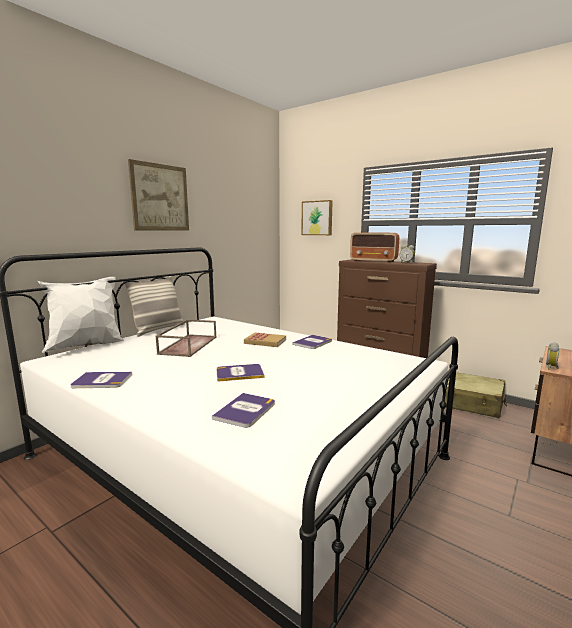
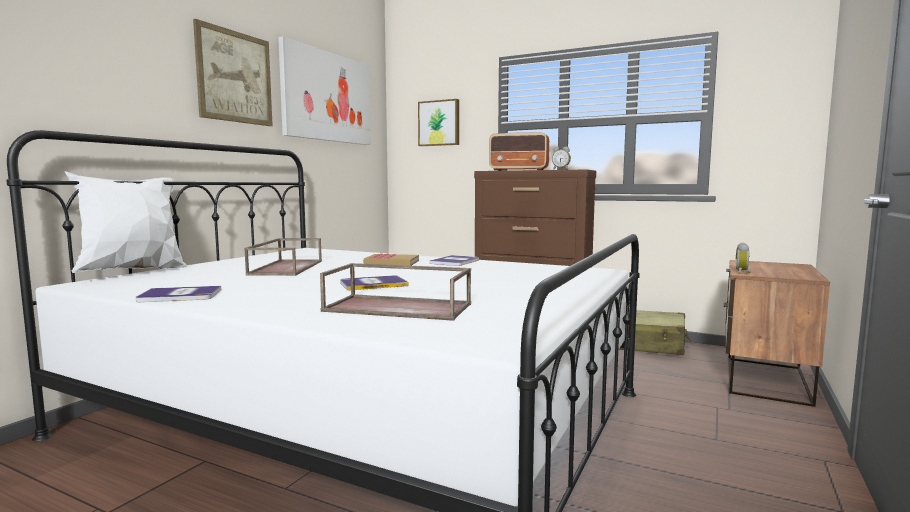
camera: 10 degrees left, 5 degrees down
(158, 329) = (232, 258): pillow -> none
(232, 203) = (327, 97): none -> picture
(245, 410) = (400, 307): book -> brown tray

